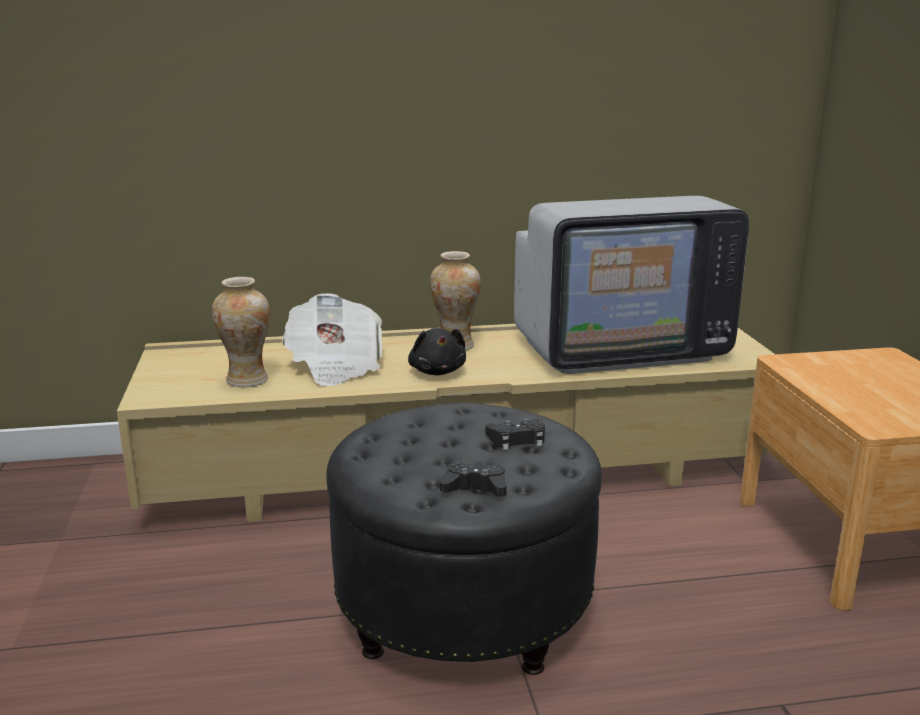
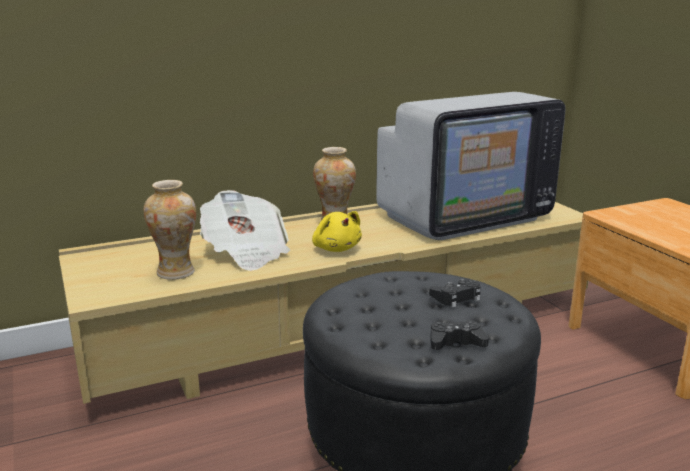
camera: 15 degrees left, 0 degrees up
(437, 371) = (336, 248): black plush toy -> yellow plush toy

